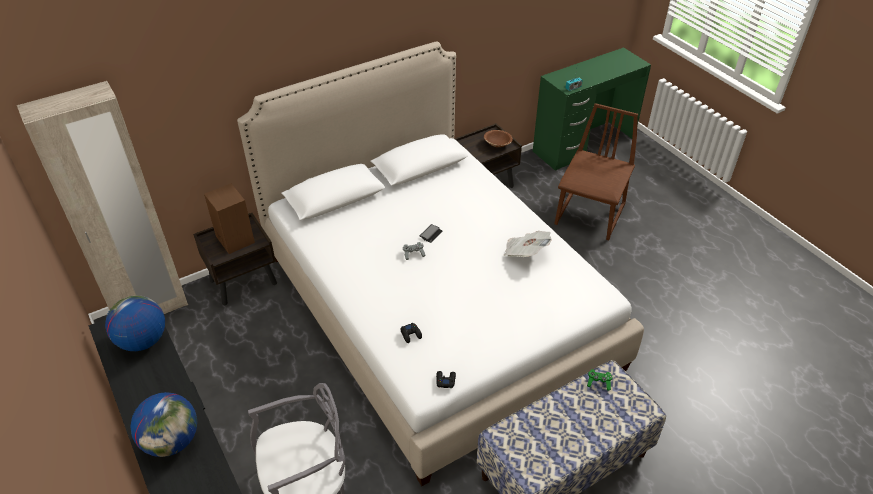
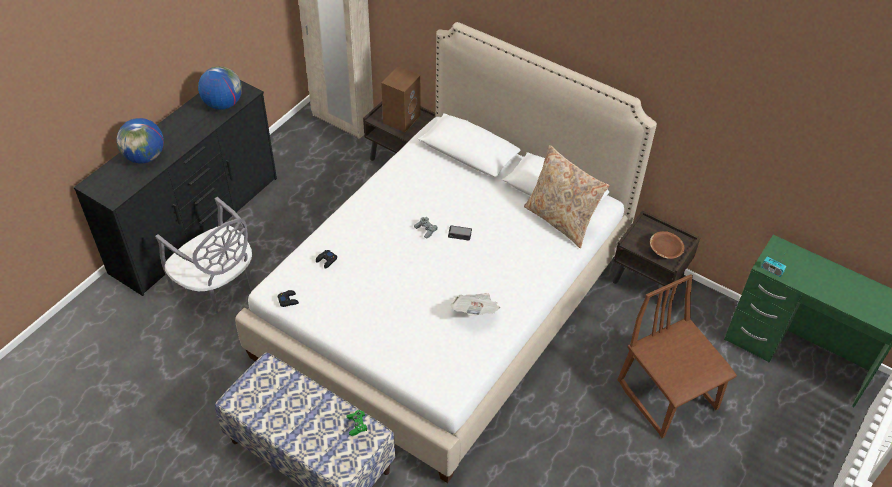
camera: 65 degrees right, 5 degrees up
(452, 173) = (561, 220): none -> beige pillow
(590, 215) = (668, 395): brown chair -> brown chair turned 120 degrees counterclockwise

